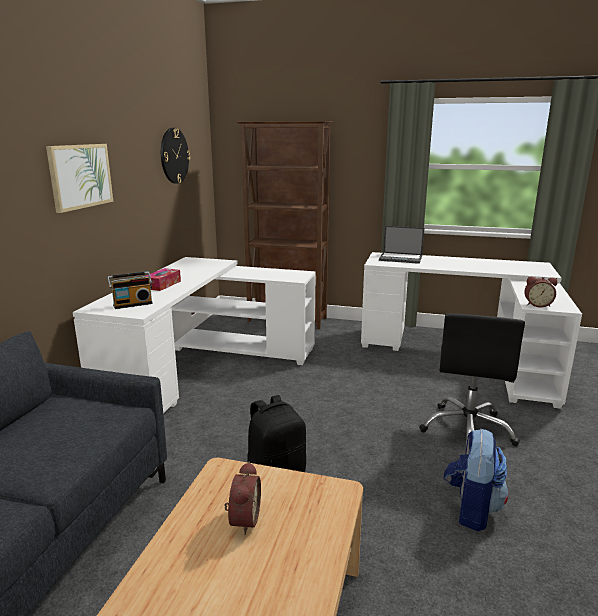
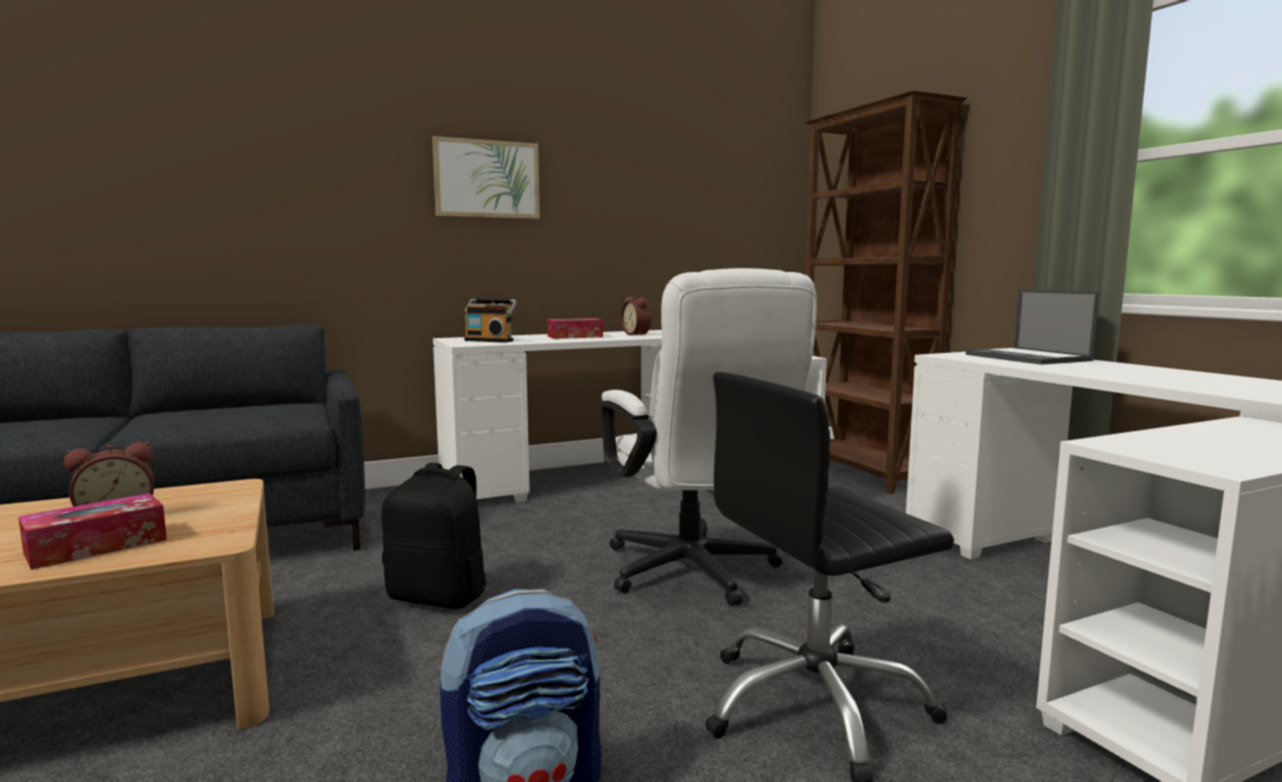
camera: 50 degrees right, 10 degrees down
(174, 156) = (698, 178): wall clock -> none
(301, 531) = (96, 546): none -> tissue box
(342, 403) = (697, 575): none -> white office chair
(537, 305) = (1138, 446): alarm clock -> alarm clock (637, 334)

